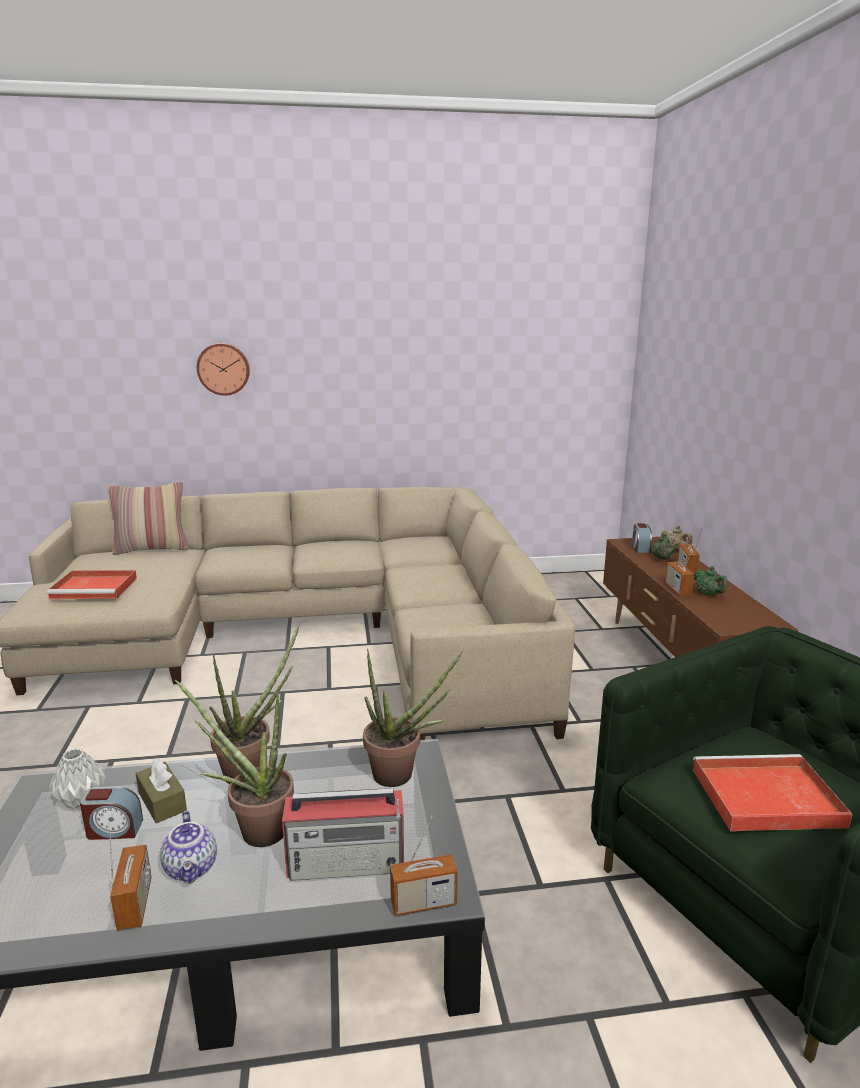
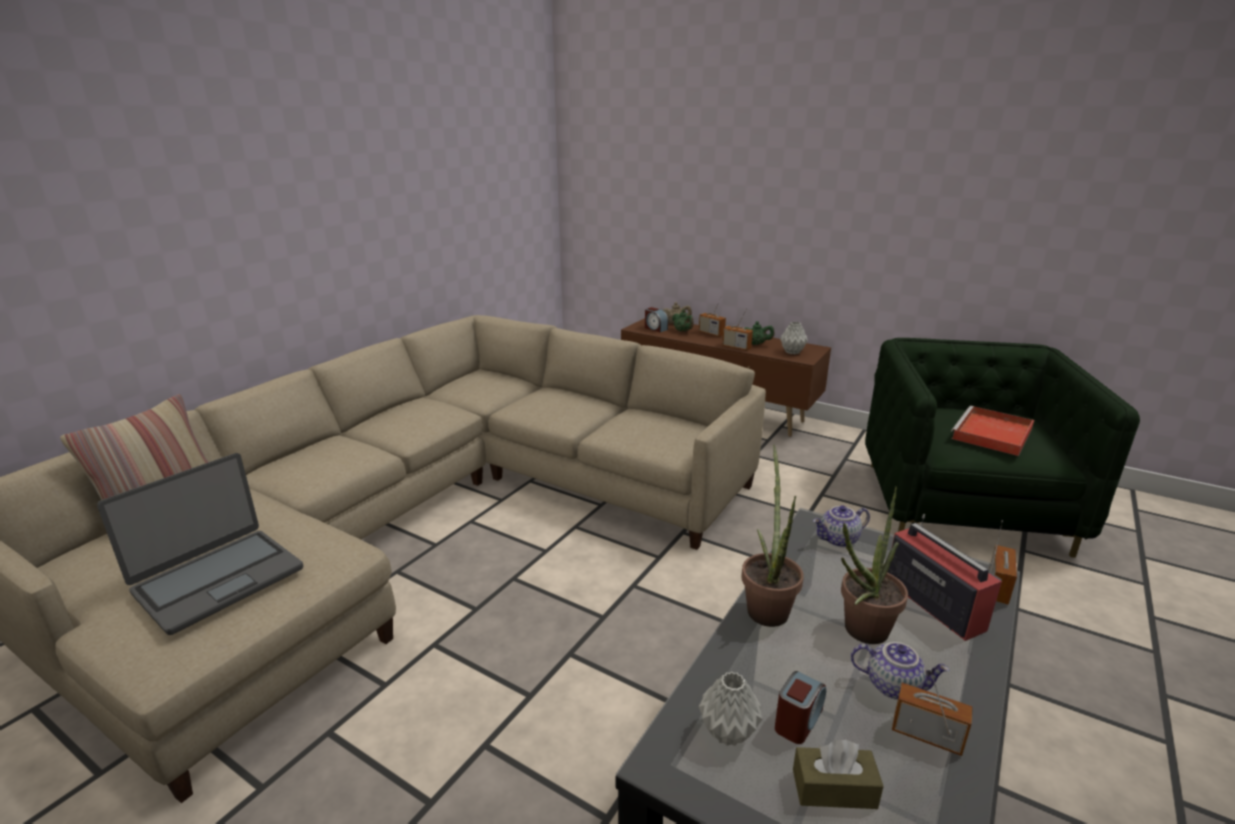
camera: 50 degrees left, 5 degrees up
(96, 588) = (218, 579): red tray -> laptop
(162, 801) = (773, 675): brown tissue box -> brown tissue box (834, 789)
(223, 369) = (168, 214): wall clock -> none
(348, 861) = (933, 602): radio -> radio turned 60 degrees counterclockwise
(401, 776) = (838, 540): potted plant -> teapot
(730, 616) = (792, 352): none -> grey vase

